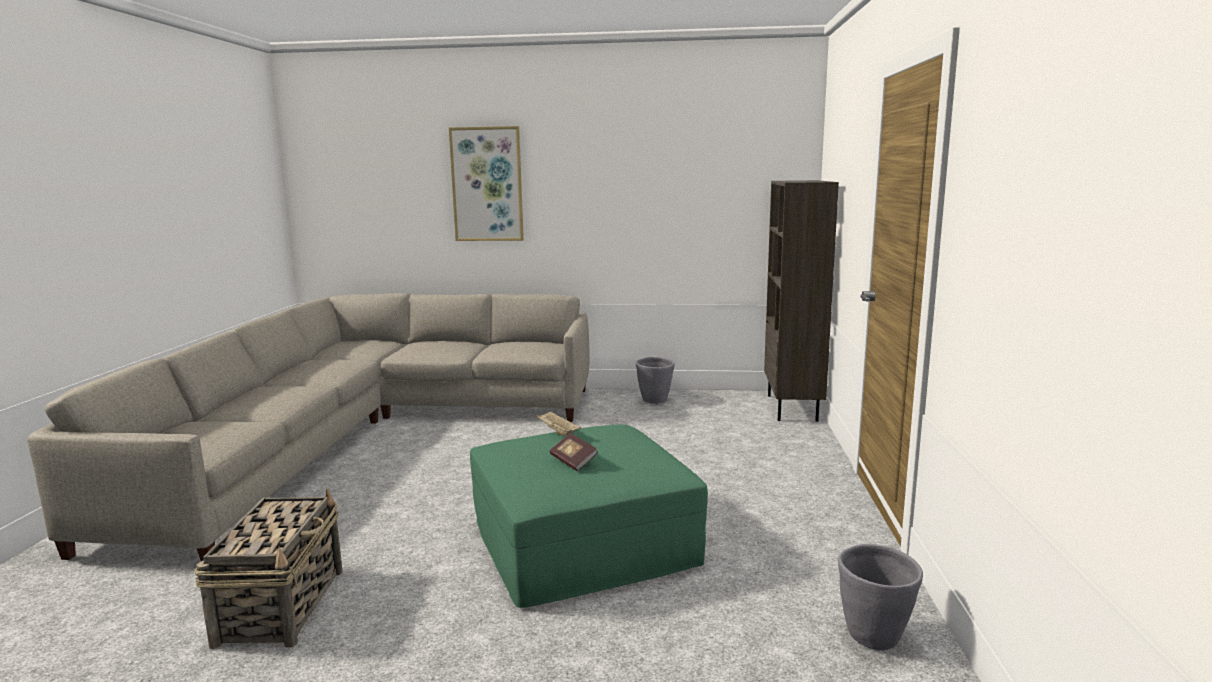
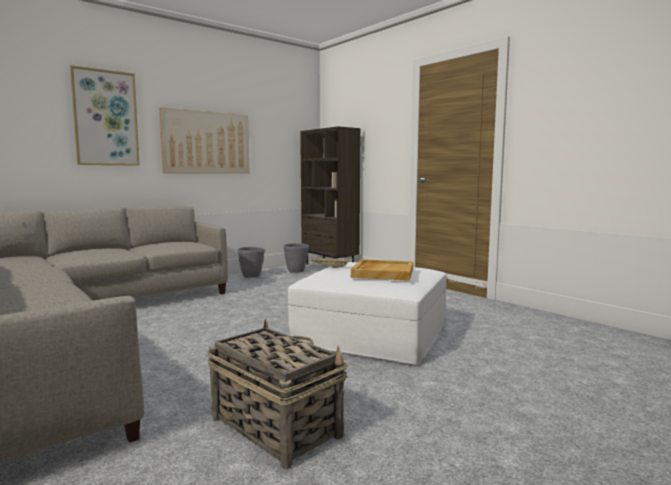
camera: 45 degrees left, 5 degrees down
(573, 461) = (382, 272): book -> beige tray
(584, 542) = (371, 334): green ottoman -> white ottoman
(614, 207) = (206, 142): none -> picture
(874, 638) = (544, 322): grey planter -> grey planter (296, 271)

